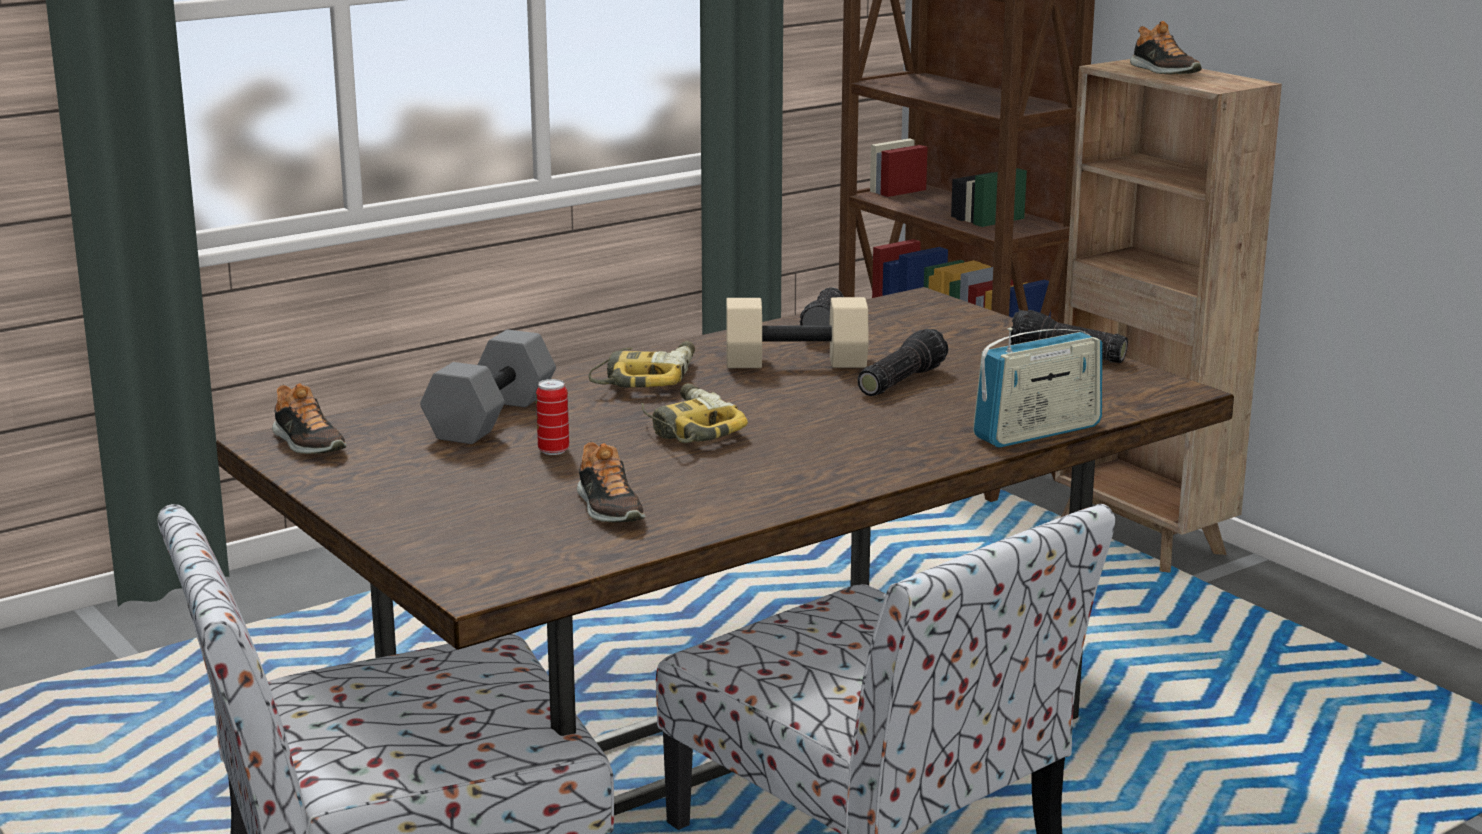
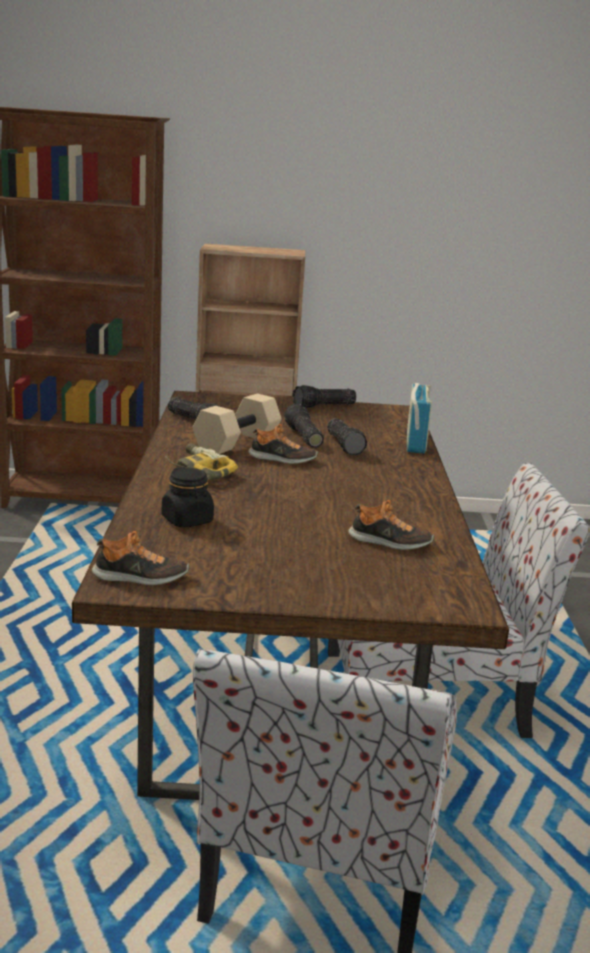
camera: 55 degrees left, 0 degrees up
(490, 416) = (187, 520): grey dumbbell -> black jar
(553, 450) = (276, 525): can -> none
(687, 429) = (295, 490): power drill -> none
(921, 406) = (345, 445): none -> flashlight
(1163, 71) = (243, 248): shoe -> shoe (282, 459)

